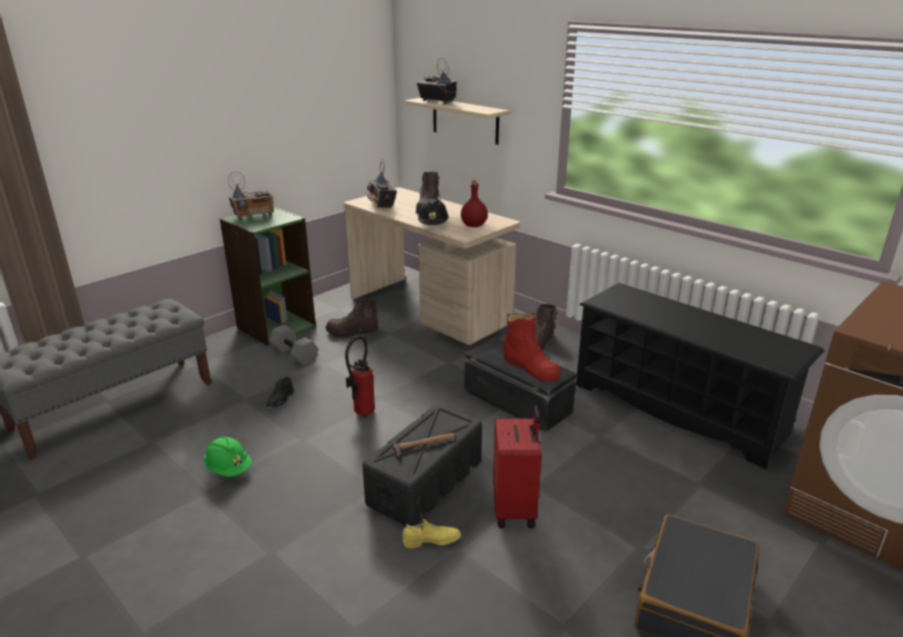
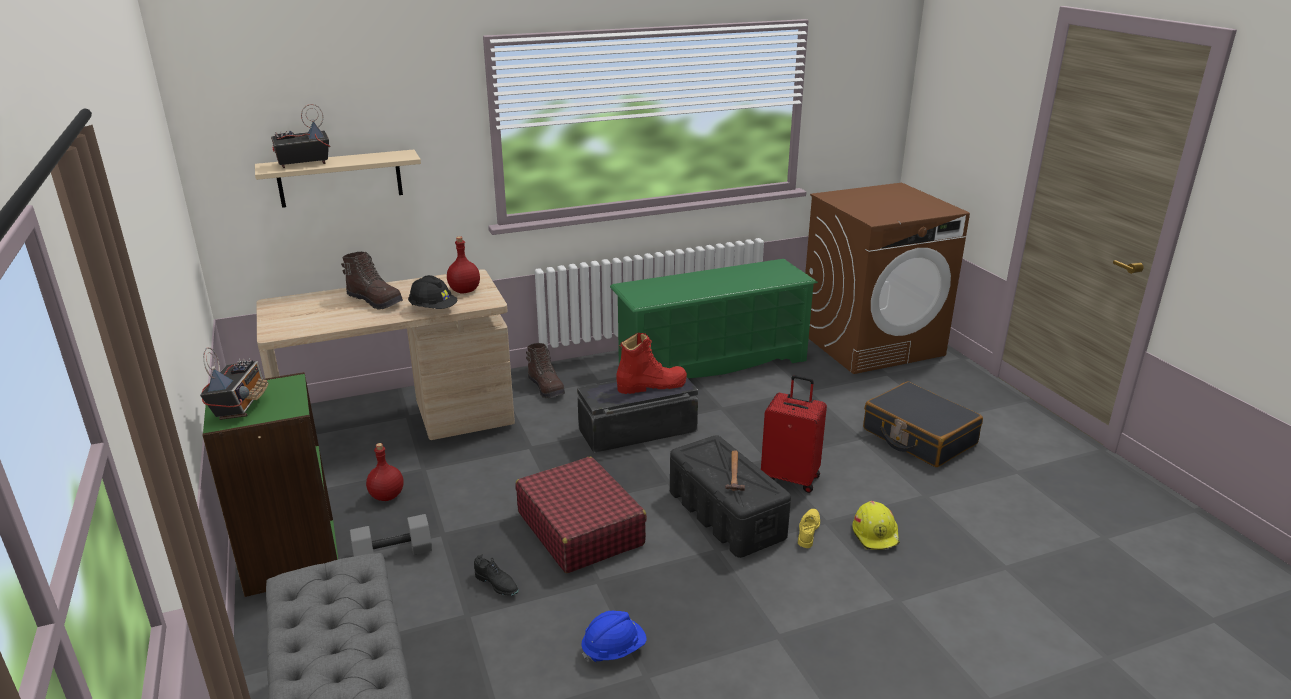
camera: 65 degrees left, 0 degrees up
(229, 469) = (613, 649): green hard hat -> blue hard hat
(352, 332) = (387, 496): brown boot -> red bottle
(361, 414) = (580, 528): fire extinguisher -> red suitcase
(382, 204) = (310, 321): radio -> none
(458, 594) = (876, 534): none -> yellow hard hat
(679, 409) = (711, 362): black shoe rack -> green shoe rack

